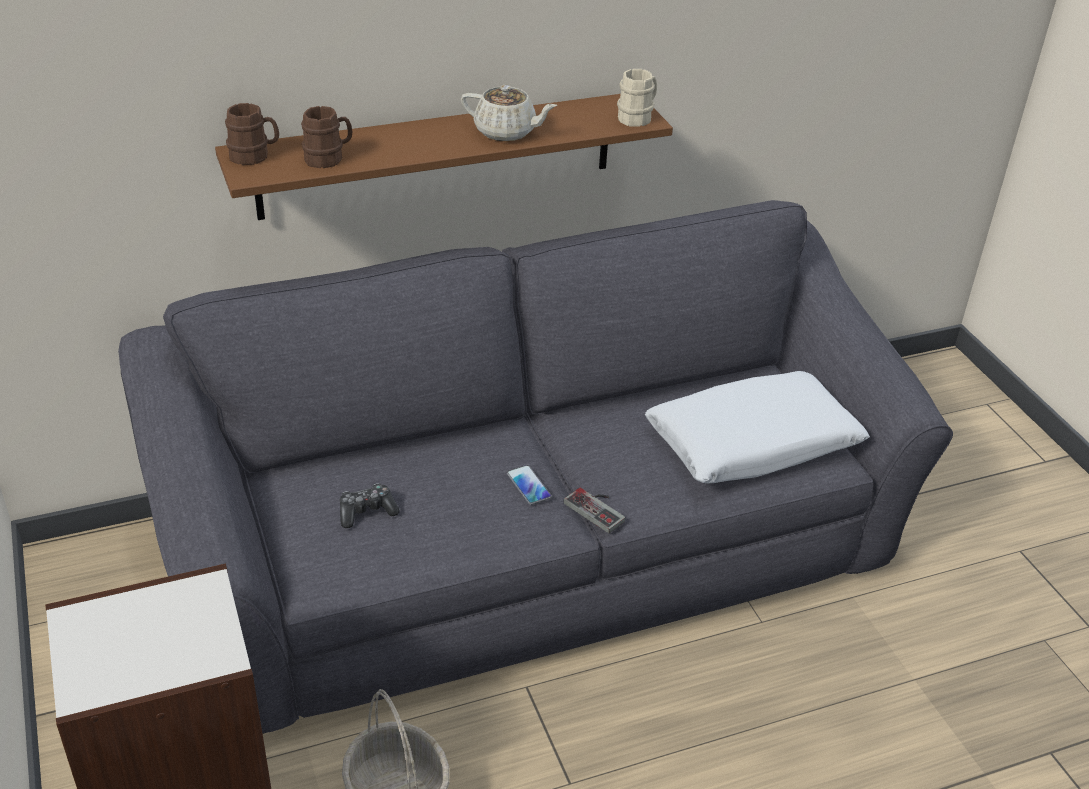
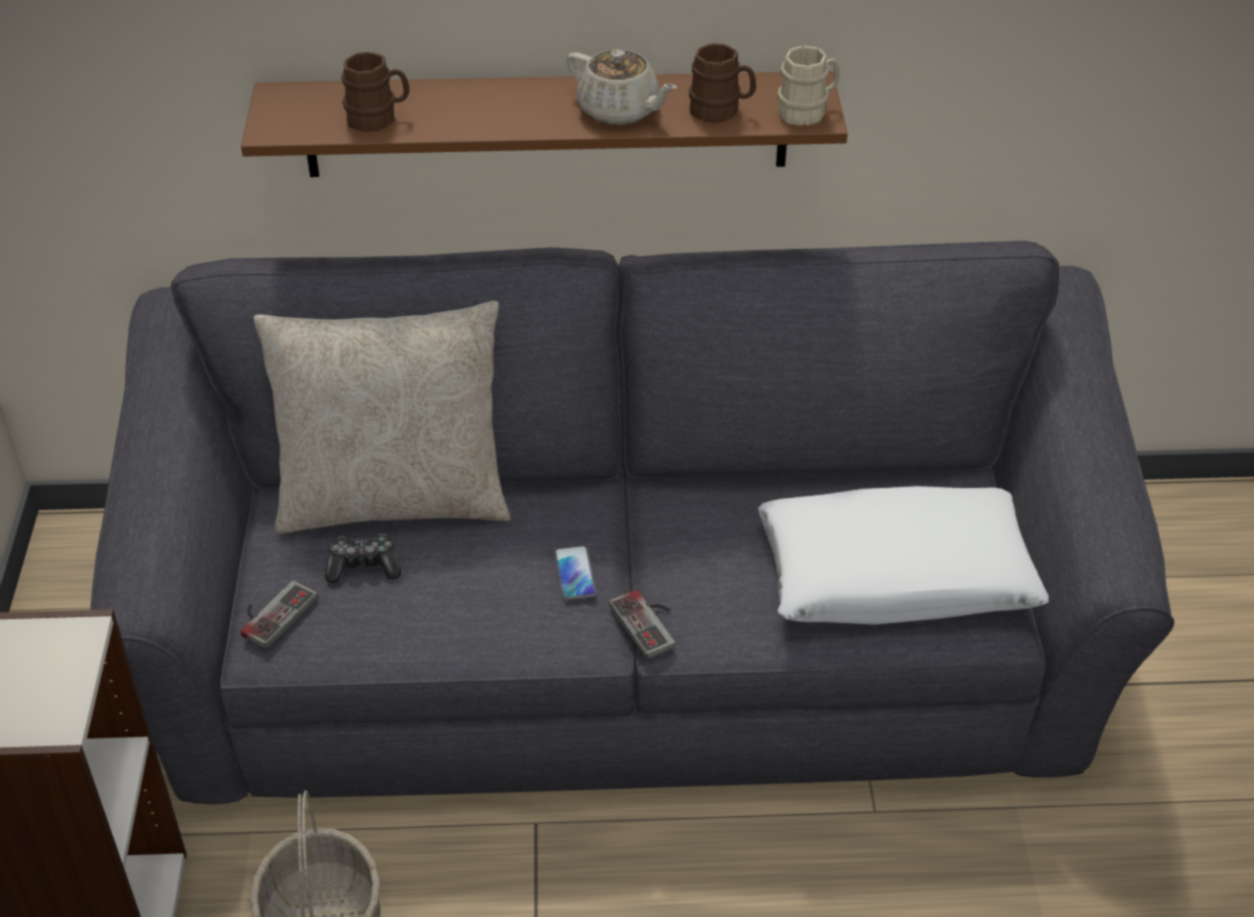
camera: 20 degrees right, 5 degrees up
(254, 156) = (292, 103): brown mug -> brown mug (721, 111)
(309, 559) = (272, 612): none -> game controller
(366, 460) = (394, 499): none -> beige pillow

